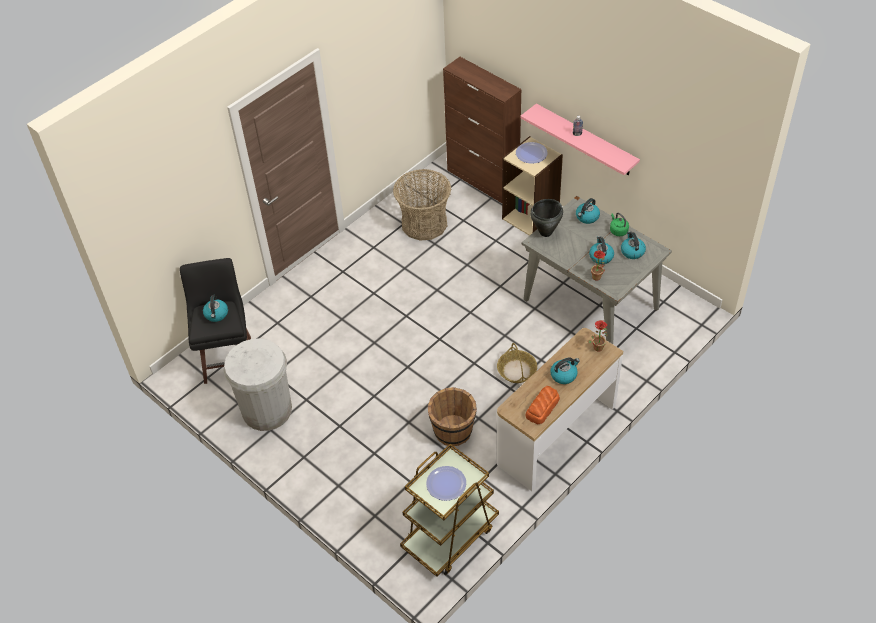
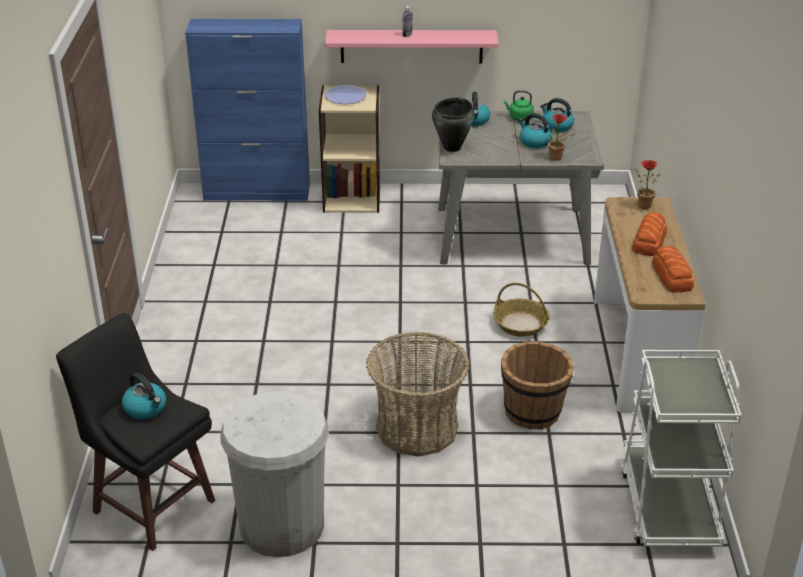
camera: 45 degrees left, 15 degrees down
(424, 223) = (239, 254): basket -> basket (417, 428)
(446, 484) = (690, 389): plate -> none
(450, 535) = (668, 506): brown cart -> white cart
(483, 181) = (257, 192): brown cabinet -> blue cabinet
(564, 375) = (648, 241): kettle -> bread

